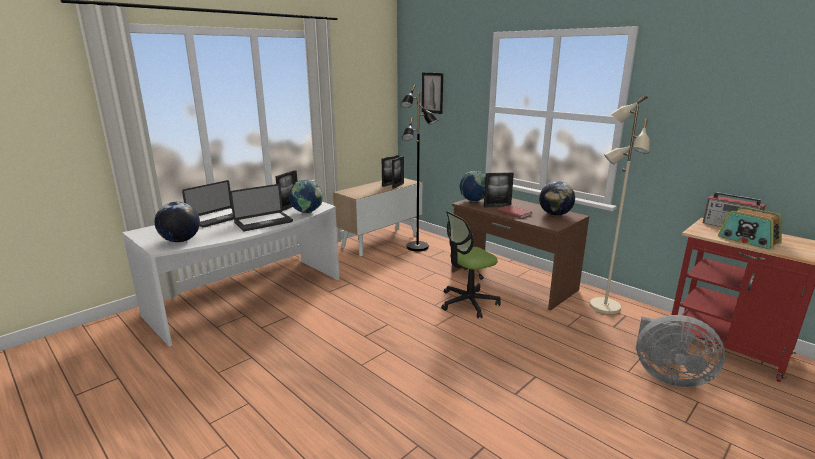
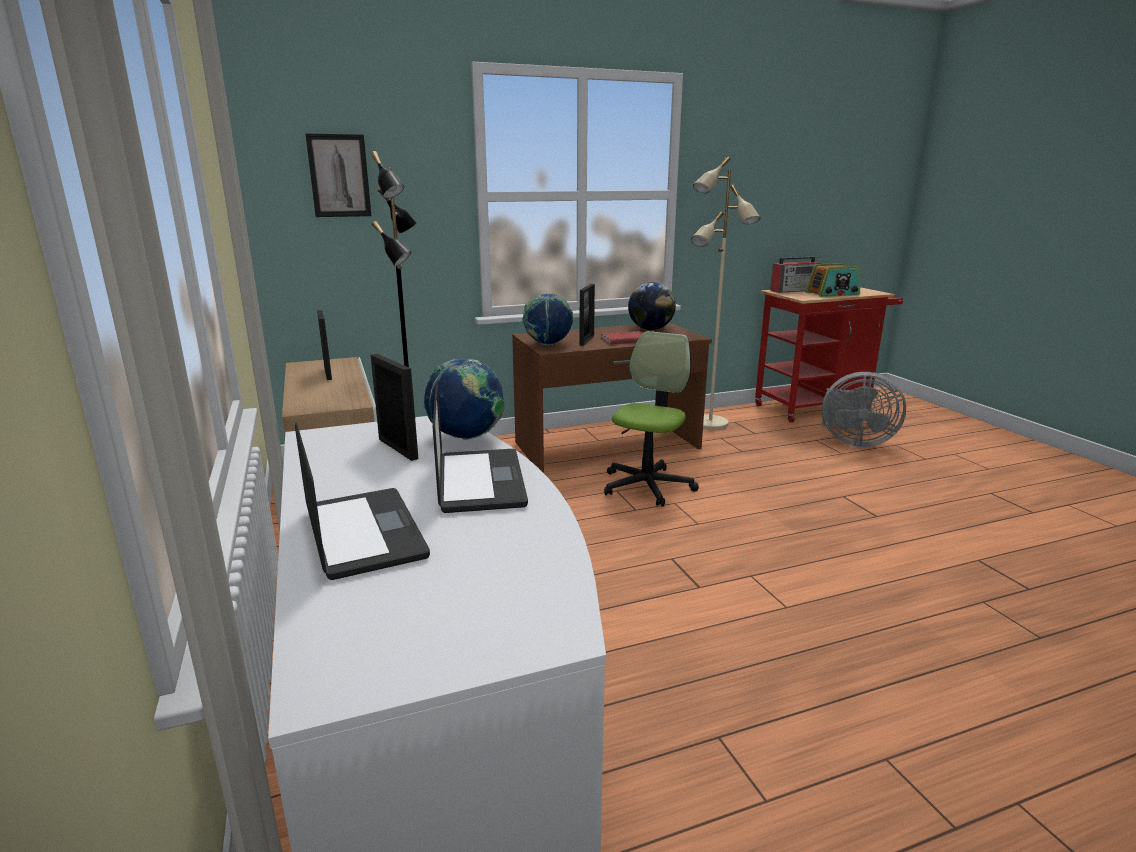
camera: 65 degrees left, 0 degrees up
(180, 240) = (517, 597): globe -> none
(398, 185) = (347, 371): picture frame -> none
(468, 302) = (647, 486): office chair -> office chair turned 150 degrees counterclockwise
(668, 376) = (854, 442): grey fan -> grey fan turned 60 degrees clockwise

